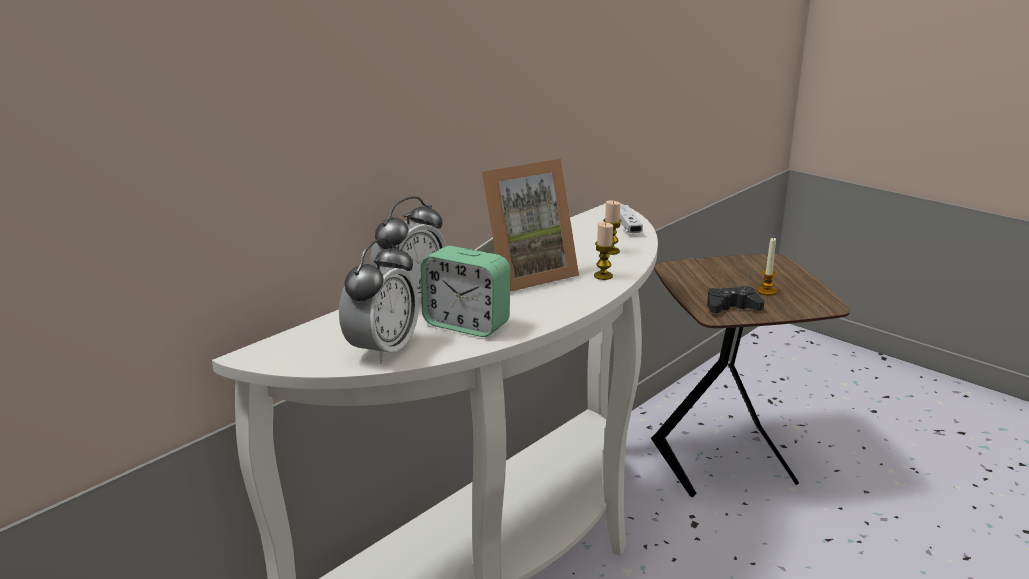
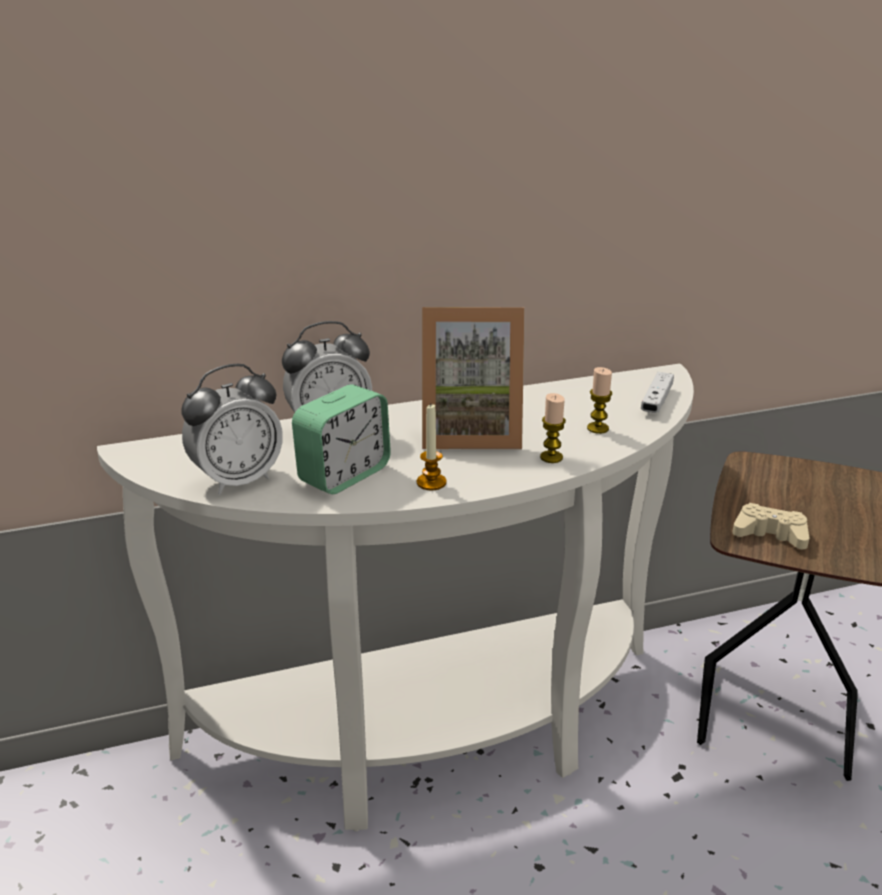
camera: 30 degrees right, 5 degrees up
(466, 324) = (344, 475): alarm clock -> alarm clock turned 105 degrees counterclockwise
(732, 307) = (770, 534): black game controller -> beige game controller
(766, 291) = (840, 526): candle -> candle (431, 482)

